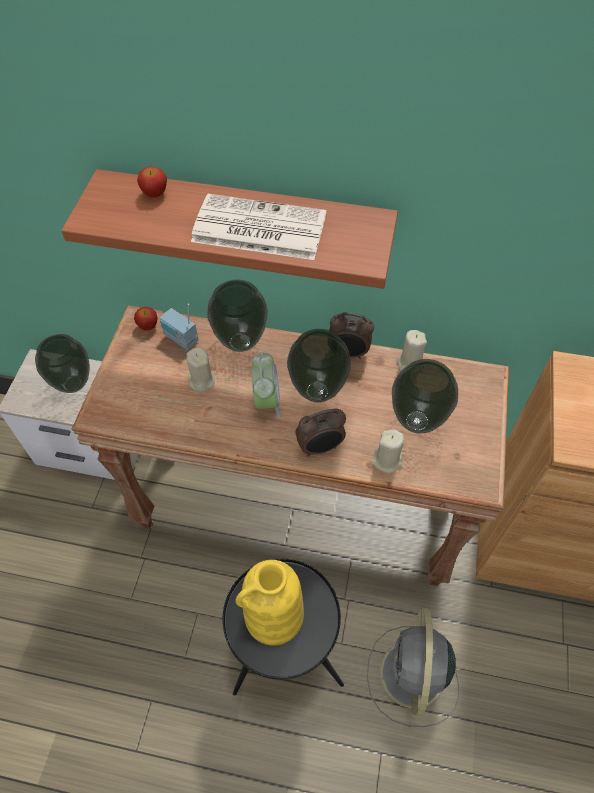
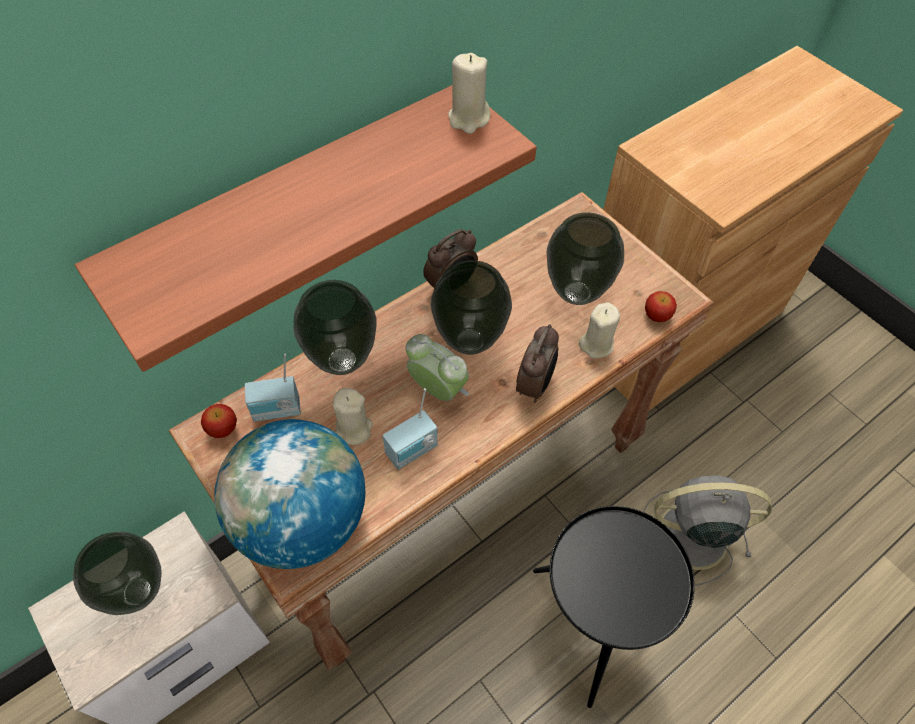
camera: 50 degrees left, 0 degrees up
(126, 401) = (302, 520): none -> globe
(155, 193) = (193, 236): apple -> apple (657, 316)
(214, 419) = (413, 451): none -> radio
(257, 228) = (359, 189): newspaper -> none
(273, 616) = (614, 582): yellow vase -> none
(409, 363) = (510, 251): beige candle -> beige candle (468, 119)
(412, 677) = (689, 535): grey fan -> grey fan turned 135 degrees clockwise

